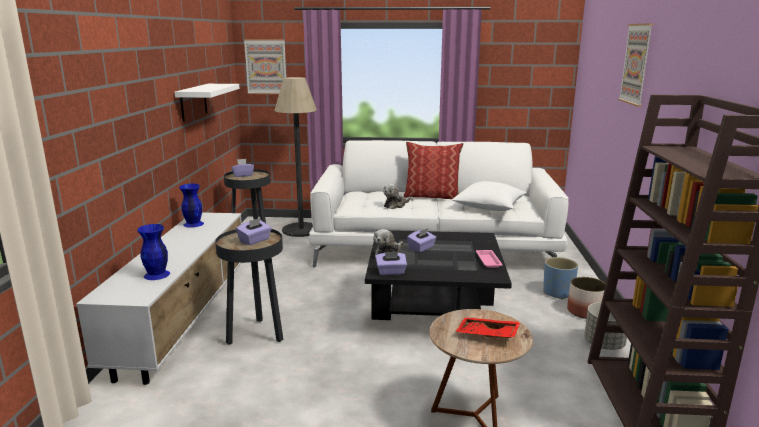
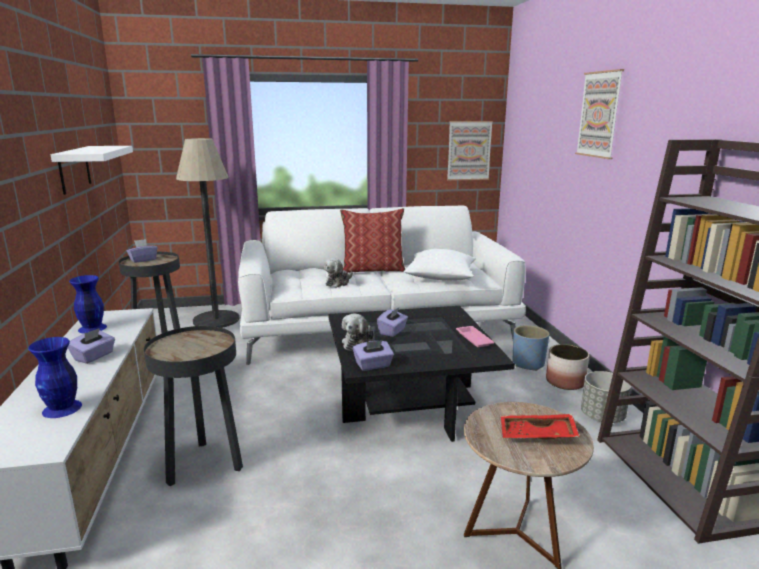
camera: 15 degrees left, 0 degrees up
(255, 241) = (198, 345): purple tissue box -> purple tissue box (94, 356)
(266, 66) = (157, 127): picture -> picture (469, 150)

